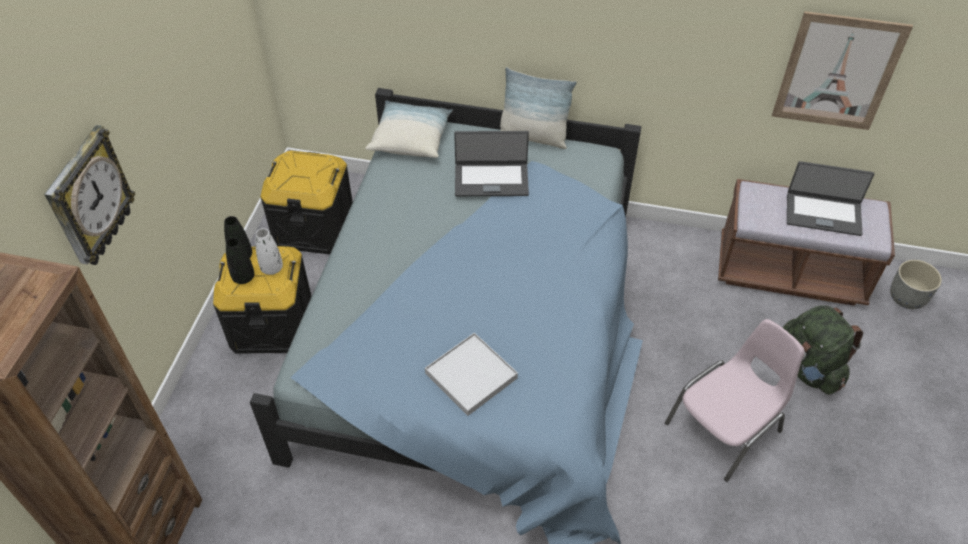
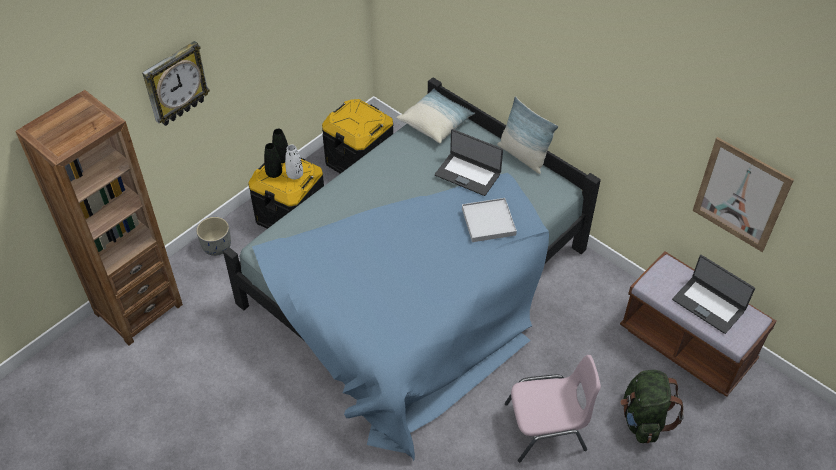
camera: 30 degrees right, 0 degrees up
(471, 375) = (359, 296): white tray -> white tray (488, 221)
(906, 297) = (770, 407): grey planter -> grey planter (217, 246)

